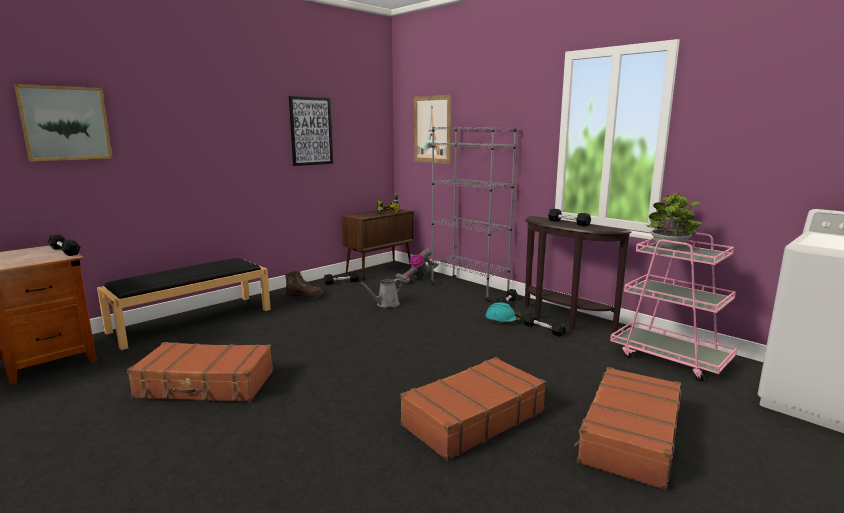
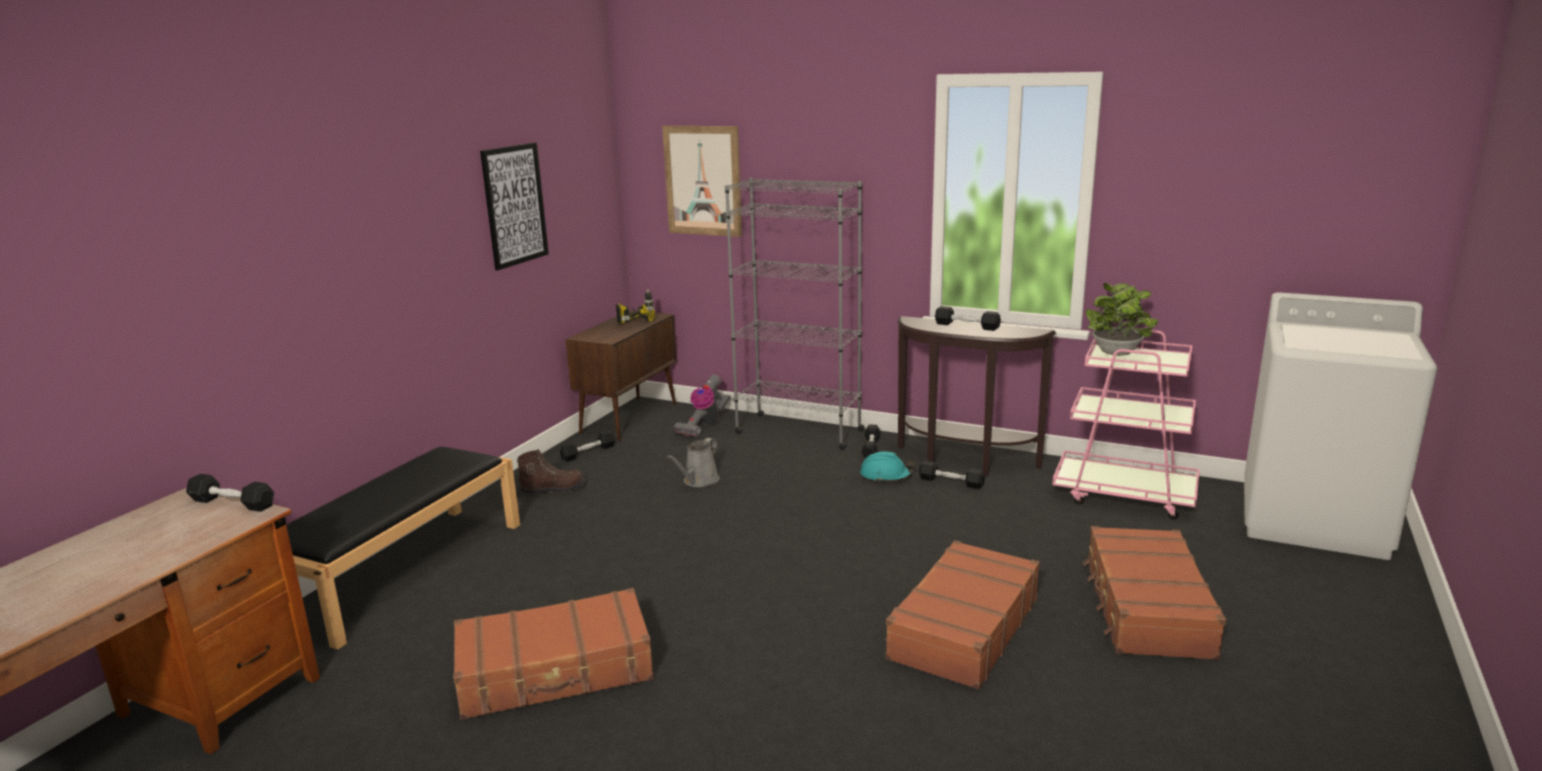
camera: 20 degrees left, 5 degrees up
(65, 123) = (169, 268): picture -> none

